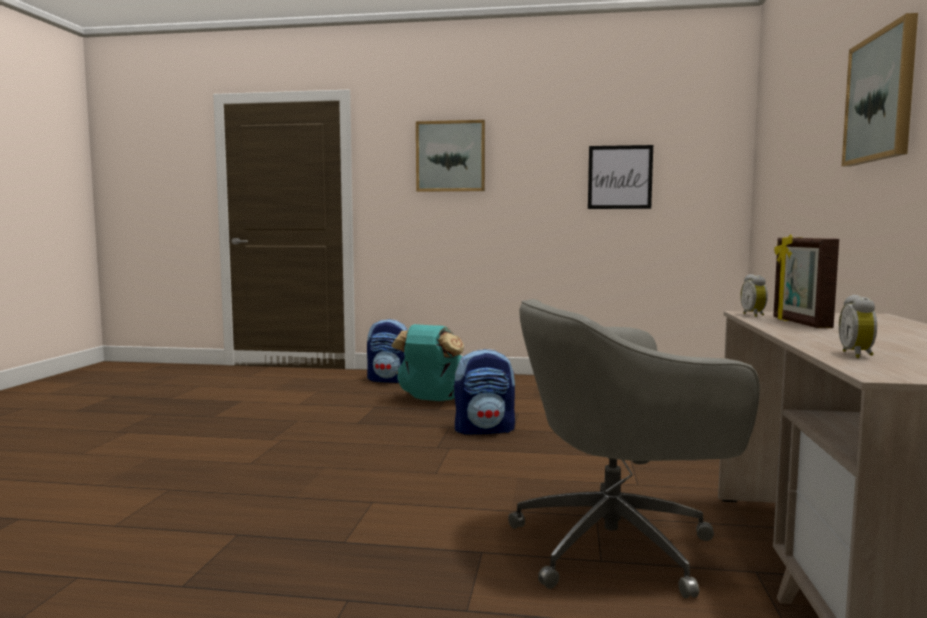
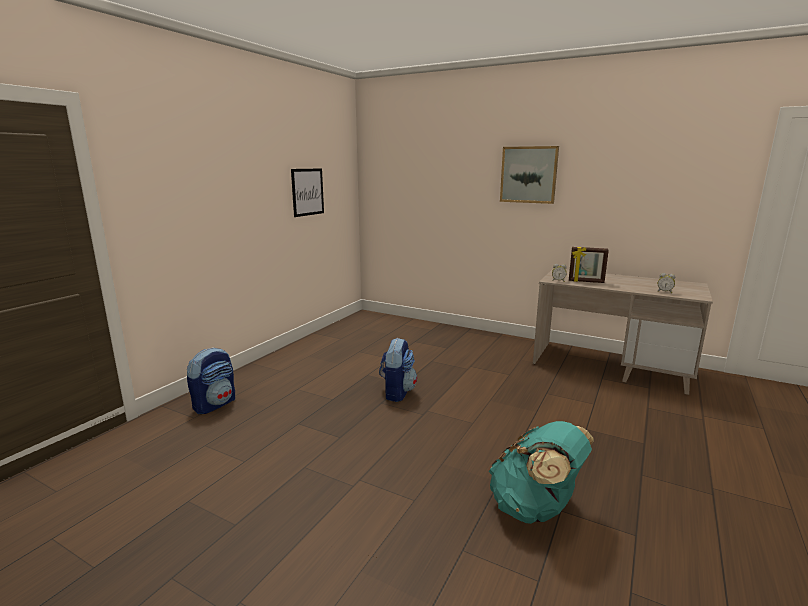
camera: 70 degrees left, 10 degrees up
(433, 400) = (304, 396): turquoise backpack -> turquoise backpack (535, 508)
(450, 156) = (200, 178): picture -> none
(618, 546) = (580, 396): grey office chair -> none

